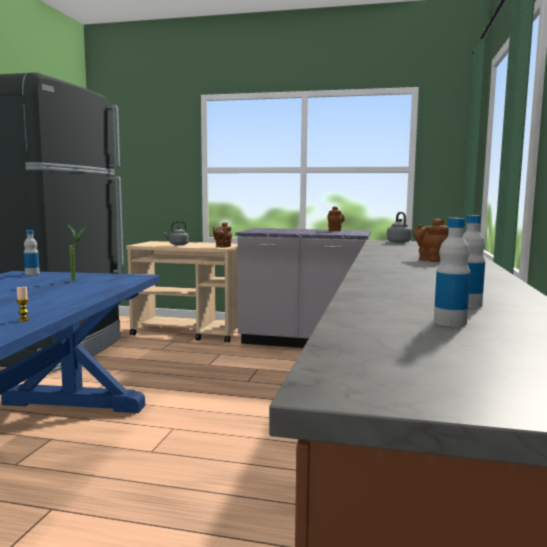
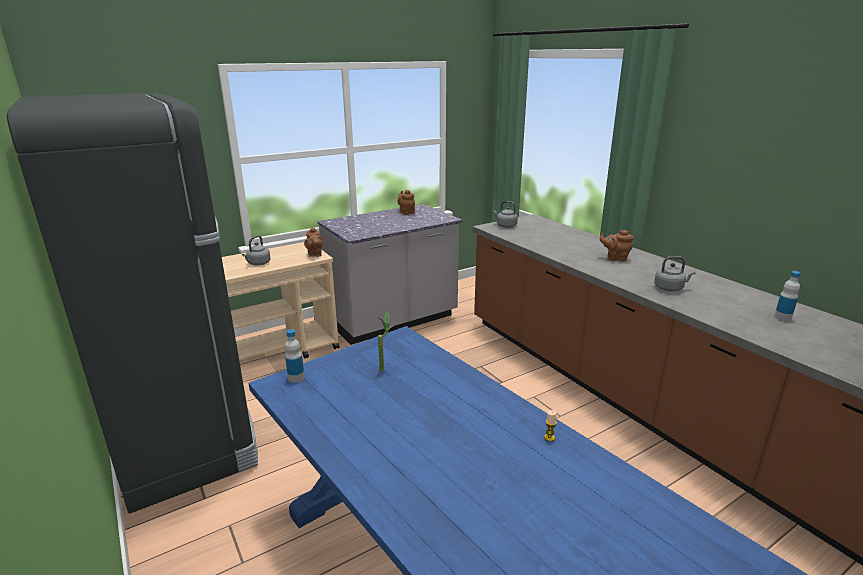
camera: 45 degrees left, 15 degrees up
(405, 274) = (670, 288): none -> grey kettle
(450, 322) = (825, 339): bottle -> none

